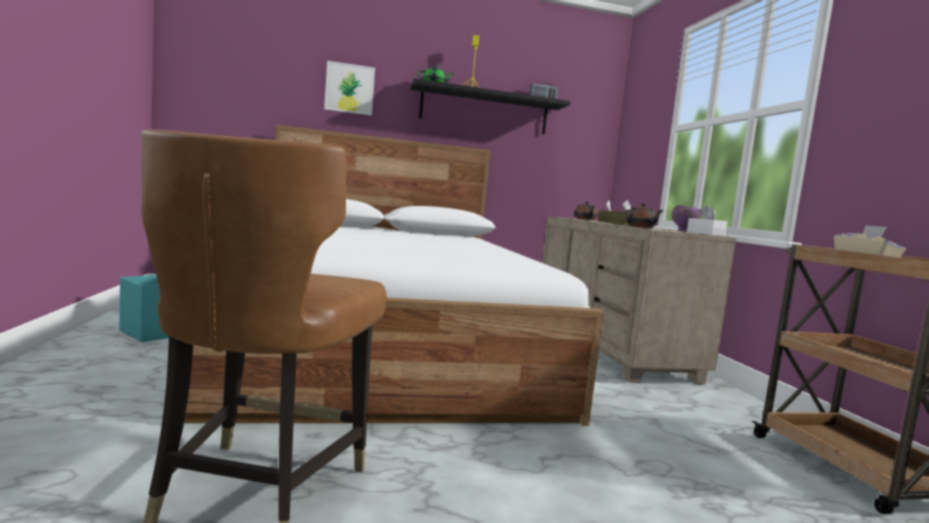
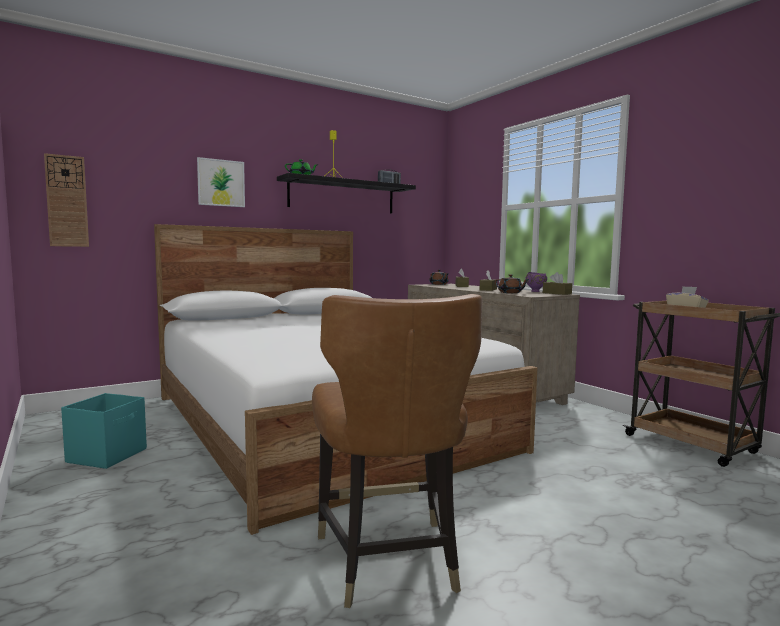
camera: 20 degrees left, 0 degrees up
(201, 98) = (67, 201): none -> wall clock
(705, 234) = (557, 293): white tissue box -> brown tissue box

